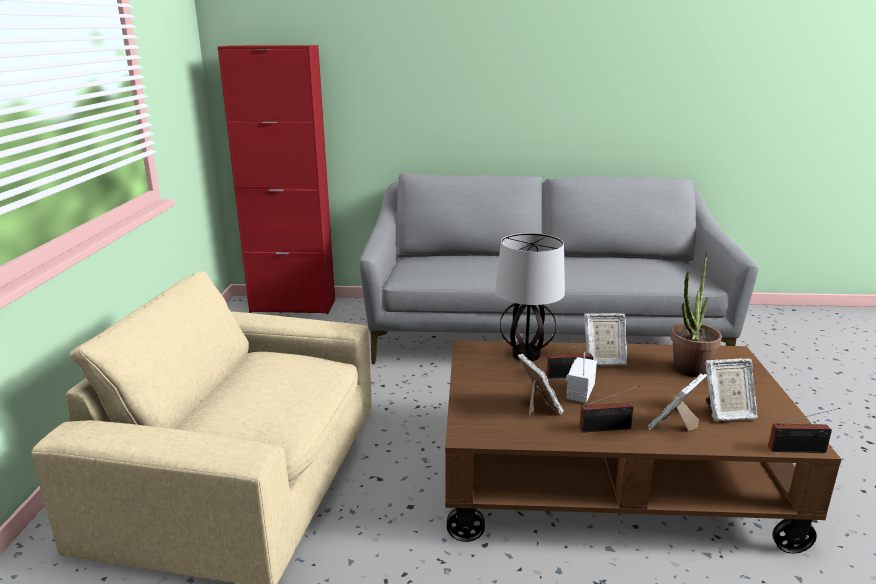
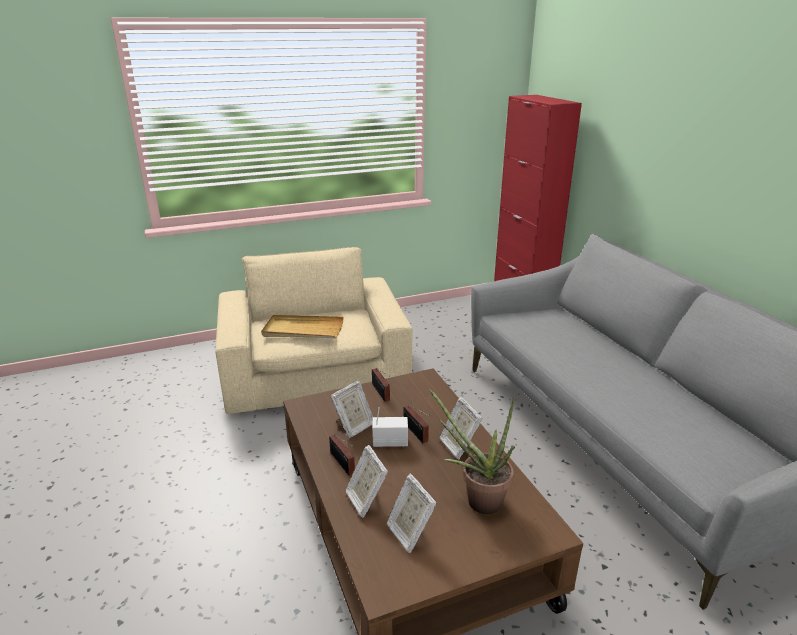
camera: 65 degrees right, 5 degrees up
(271, 398) = (303, 330): none -> beige tray
(527, 355) = (435, 405): table lamp -> none
(673, 426) = (366, 500): picture frame -> picture frame turned 135 degrees counterclockwise
(800, 450) = (368, 587): radio -> radio (381, 393)

